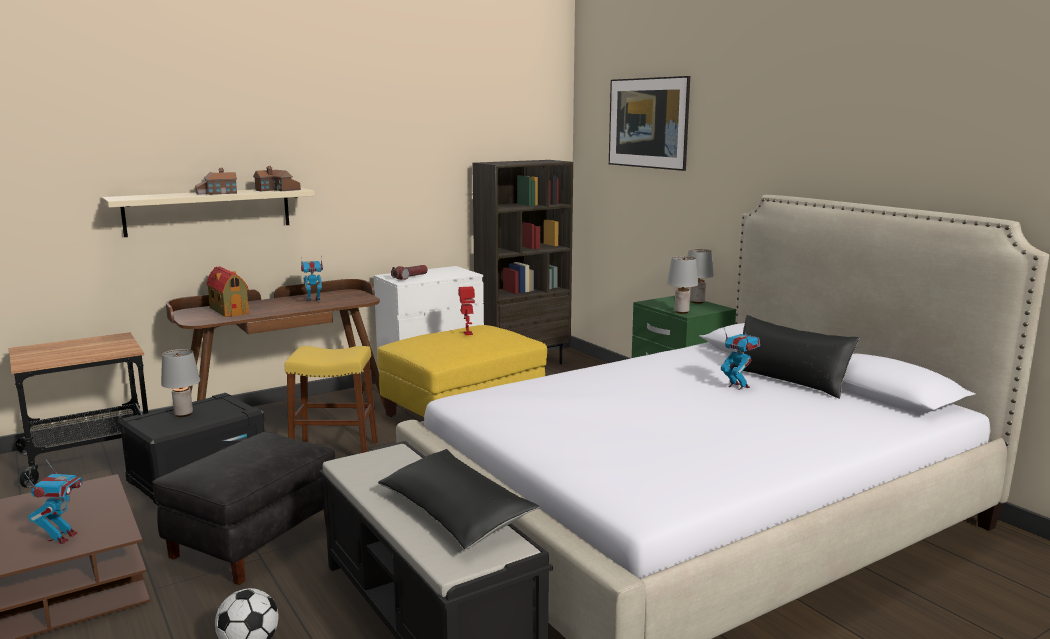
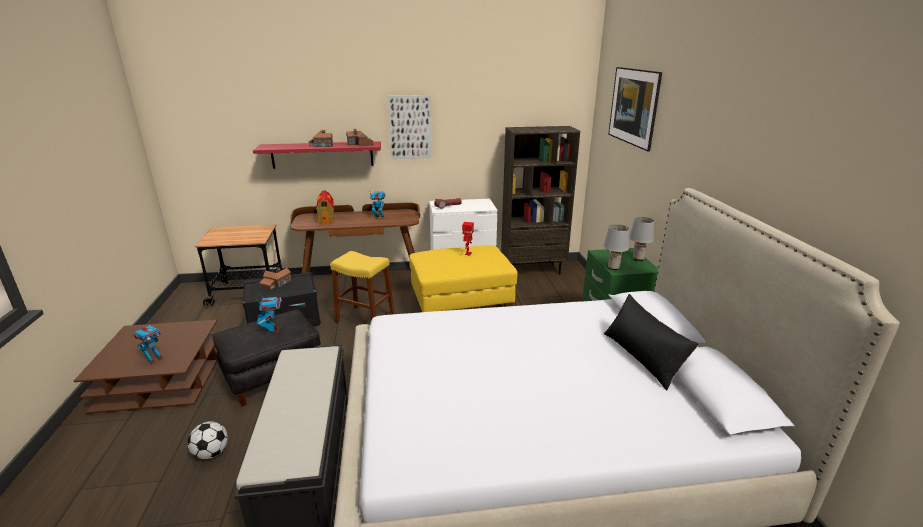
camera: 25 degrees right, 10 degrees up
(184, 414) = (276, 284): grey table lamp -> toy house
(208, 211) = (322, 155): beige shelf -> red shelf
(342, 165) = (410, 127): none -> picture
(454, 513) = (304, 419): black pillow -> none
(738, 386) = (593, 354): toy robot -> toy robot (273, 330)

